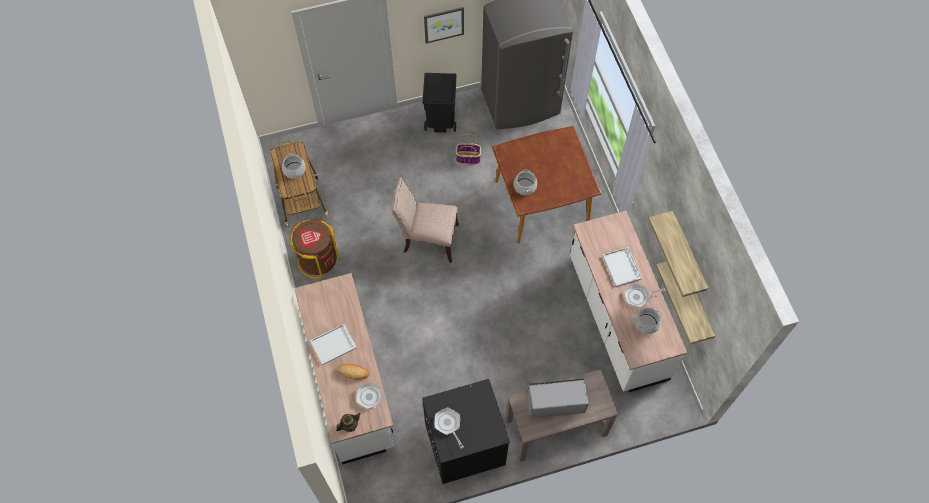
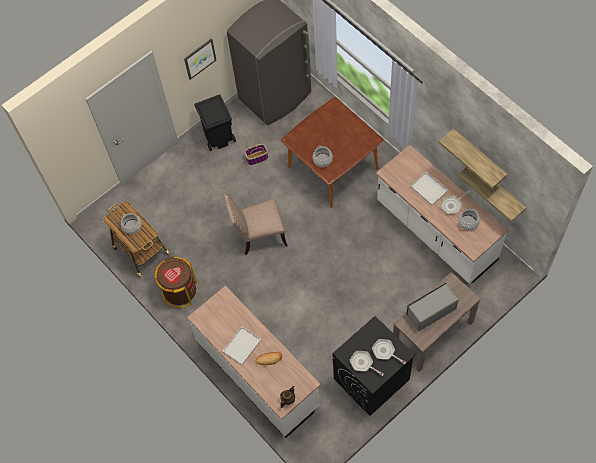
camera: 20 degrees left, 0 degrees up
(370, 399) = (293, 373): frying pan -> frying pan (385, 351)

